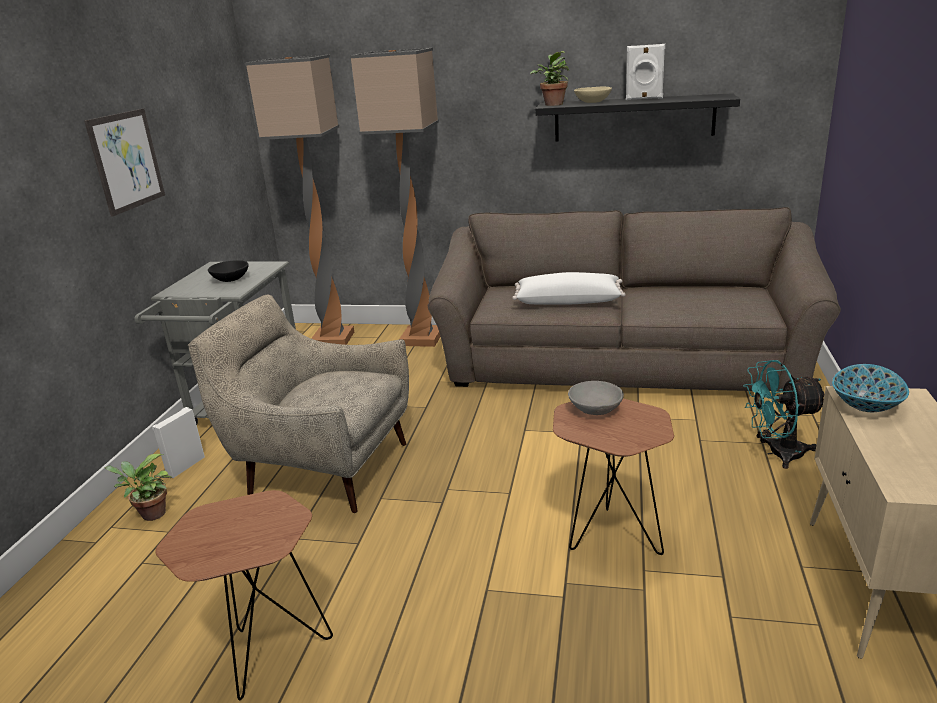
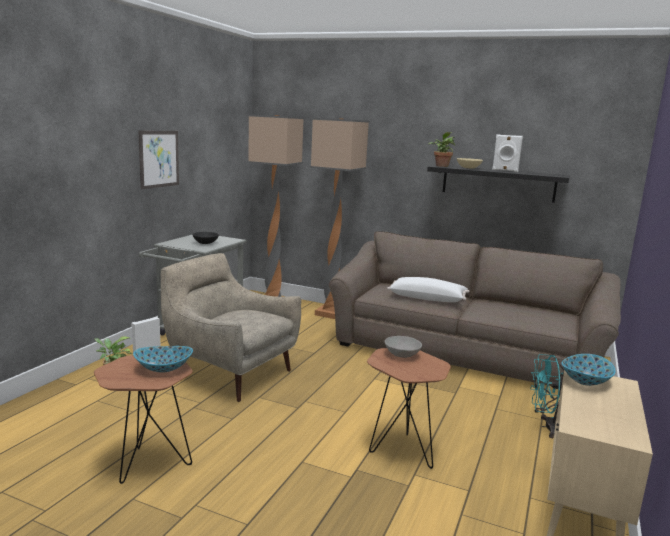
camera: 10 degrees right, 10 degrees down
(265, 519) = (163, 368): none -> bowl

